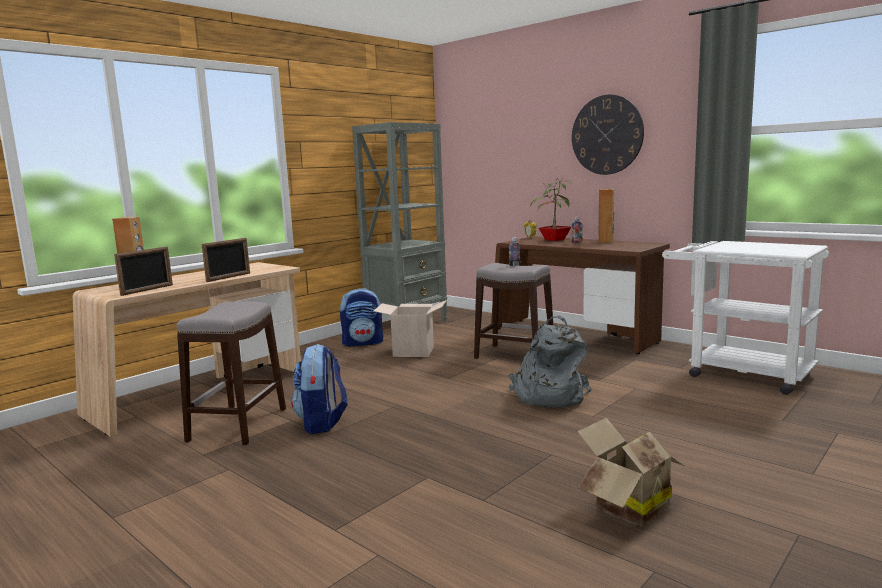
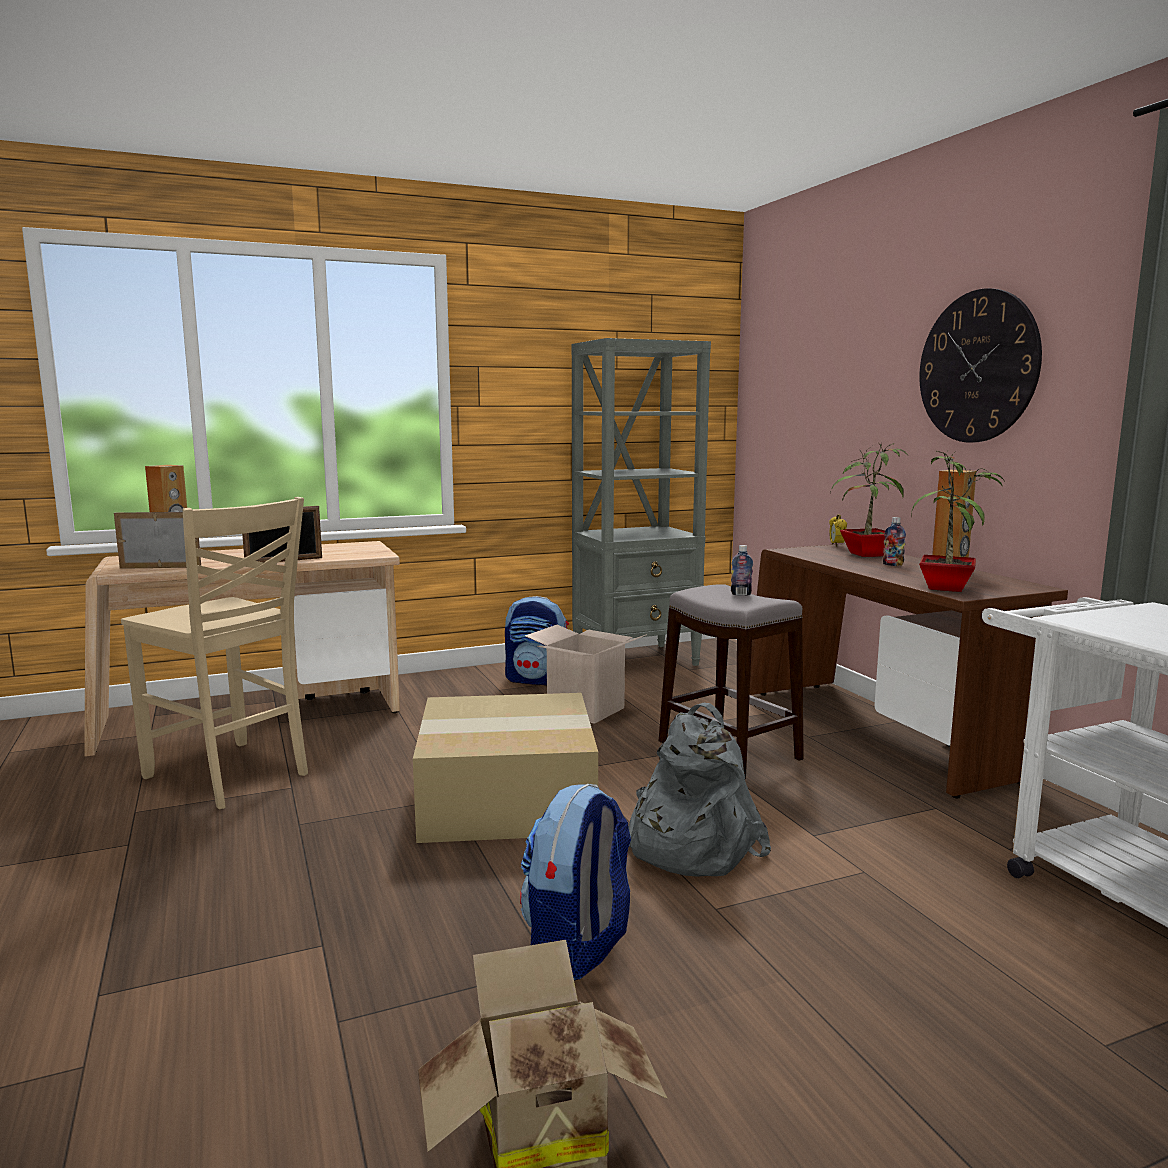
camera: 25 degrees right, 0 degrees up
(147, 290) = (161, 567): picture frame -> picture frame turned 150 degrees counterclockwise
(239, 424) = (229, 776): grey stool -> beige chair
(322, 423) = (319, 802): backpack -> backpack (577, 949)
(430, 399) = (504, 800): none -> cardboard box
(623, 248) = (949, 588): none -> potted plant

